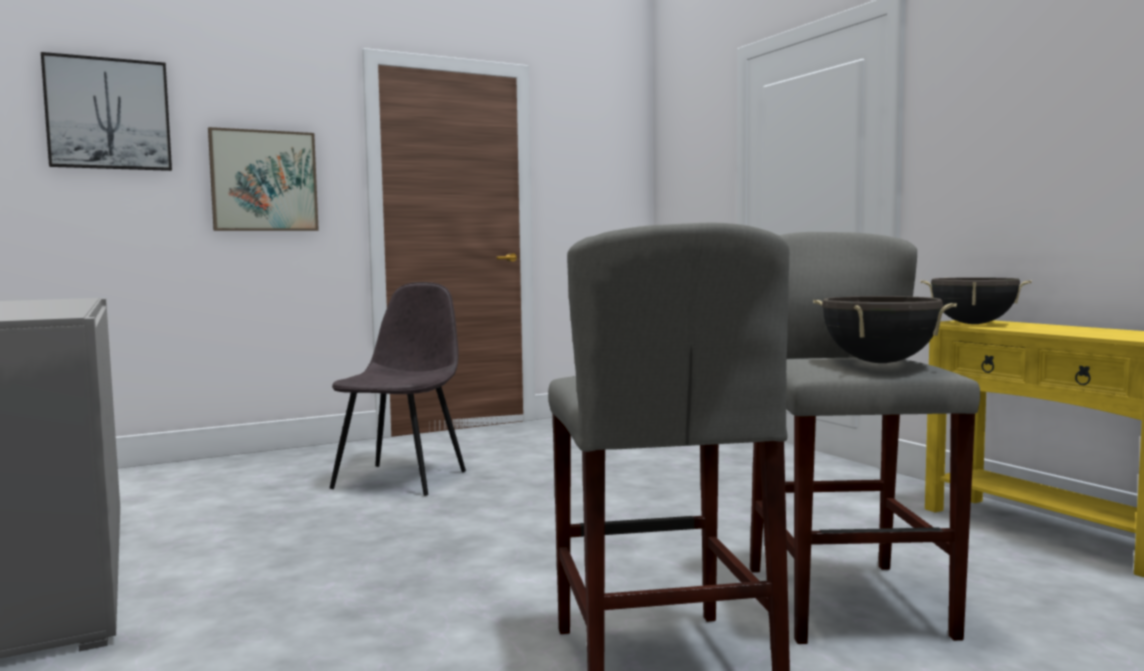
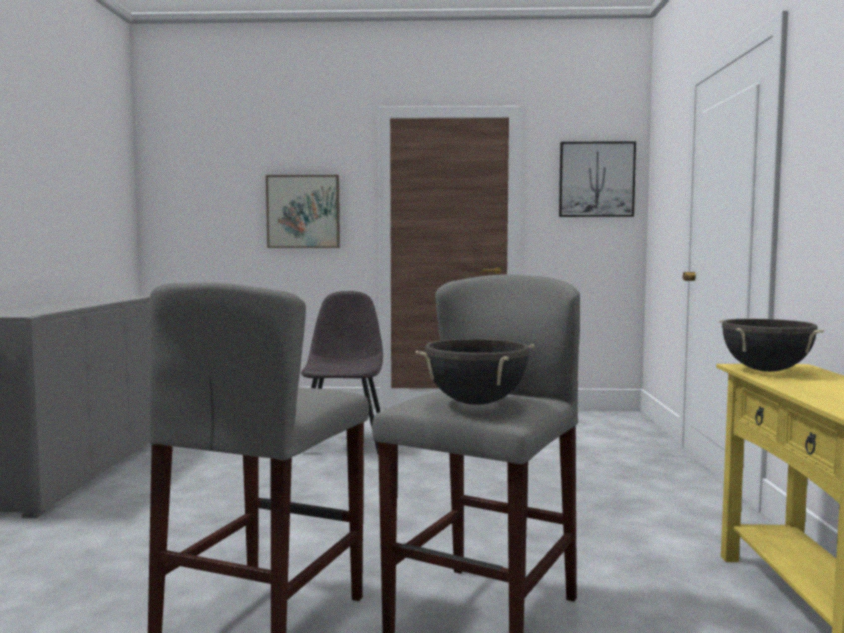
camera: 30 degrees right, 0 degrees up
(108, 114) = (206, 170): picture -> picture (596, 179)
(402, 479) = (344, 443): grey chair -> grey chair turned 45 degrees counterclockwise

